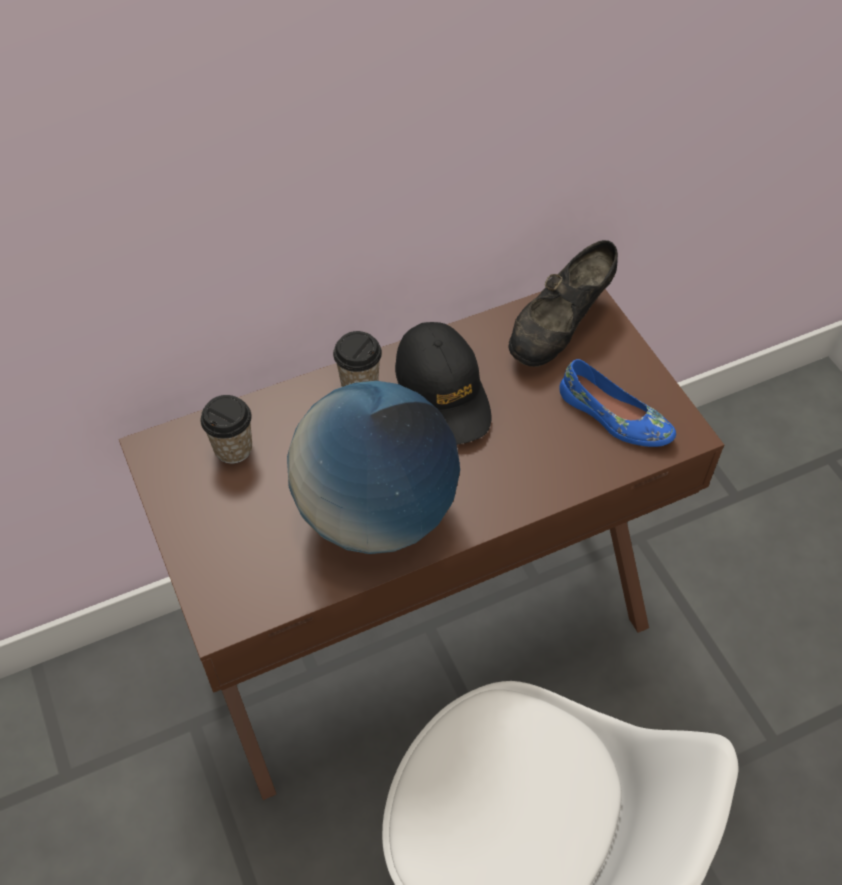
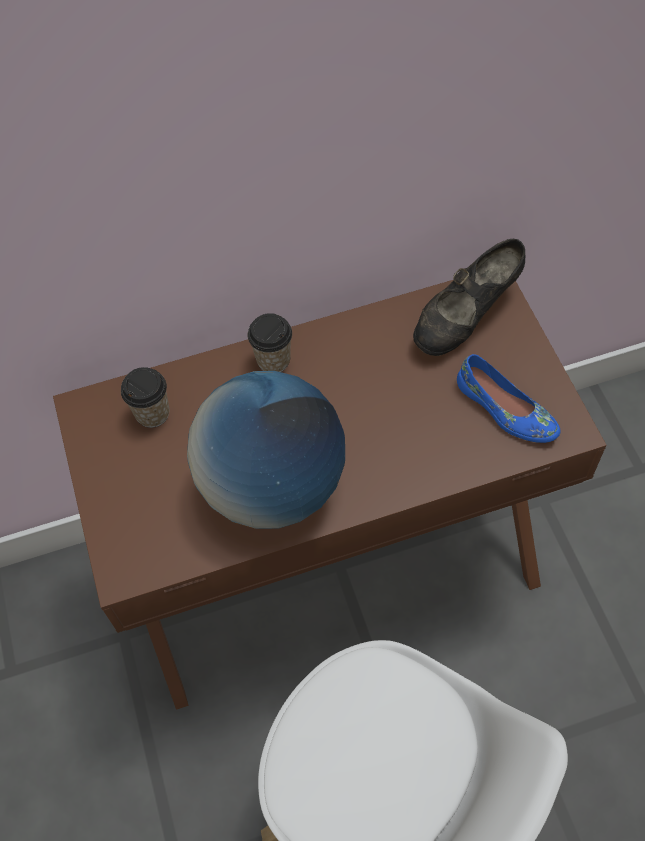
camera: 10 degrees right, 5 degrees up
(443, 393) = (349, 374): black cap -> none

